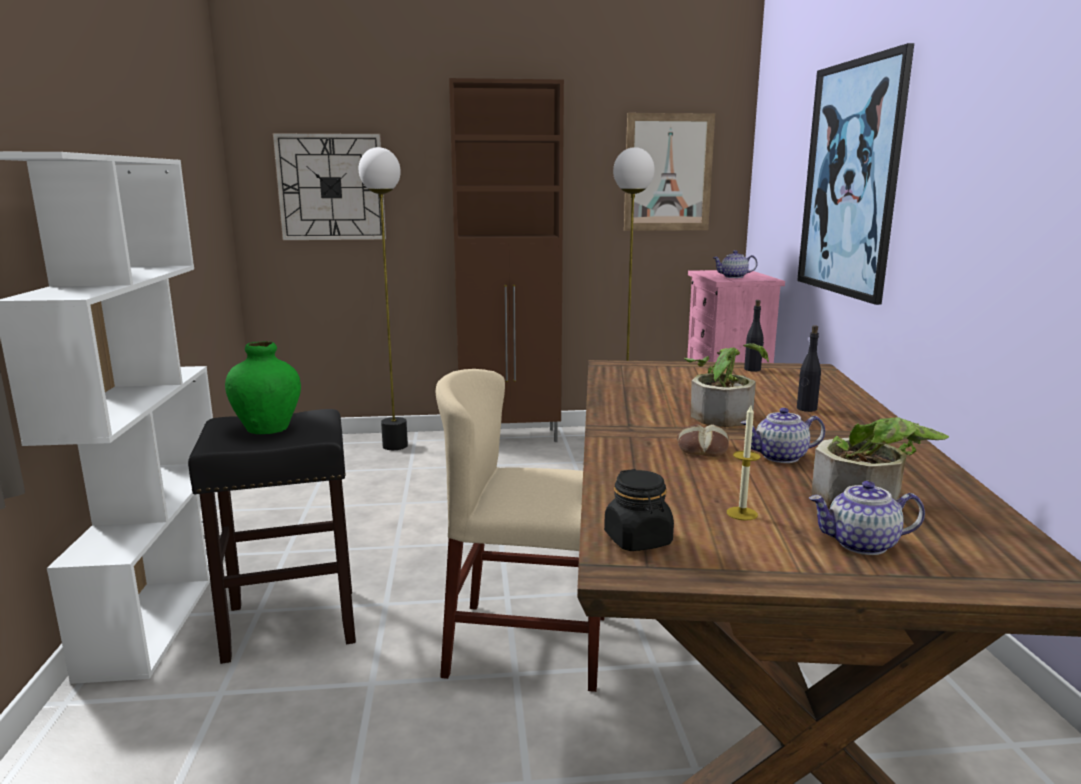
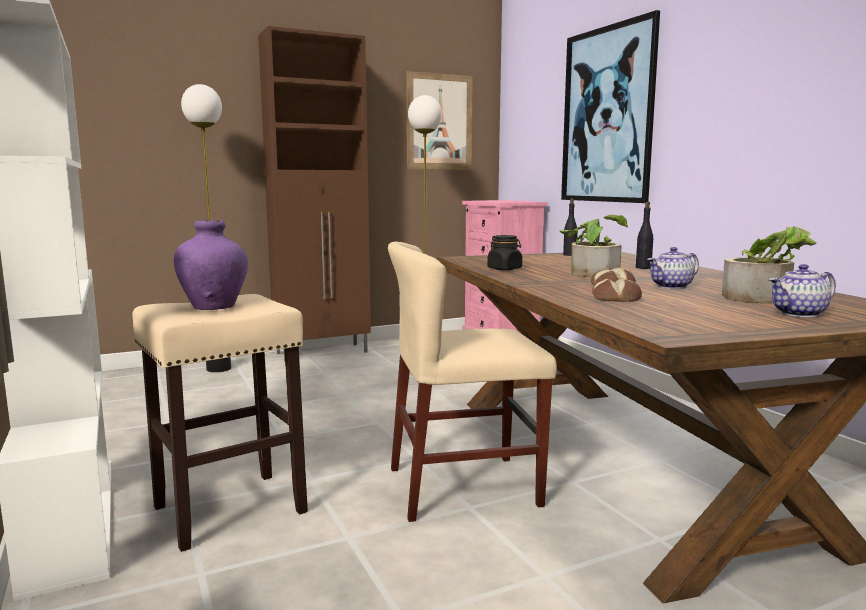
camera: 20 degrees left, 5 degrees down
(268, 429) = (214, 307): green vase -> purple vase
(289, 624) = (228, 510): black stool -> beige stool
(331, 187) = (144, 123): wall clock -> none
(638, 540) = (659, 325): black jar -> black jar (504, 269)
(669, 475) = (616, 298): none -> bread
(733, 277) = (506, 201): teapot -> none
(742, 513) = (700, 309): candle -> none

